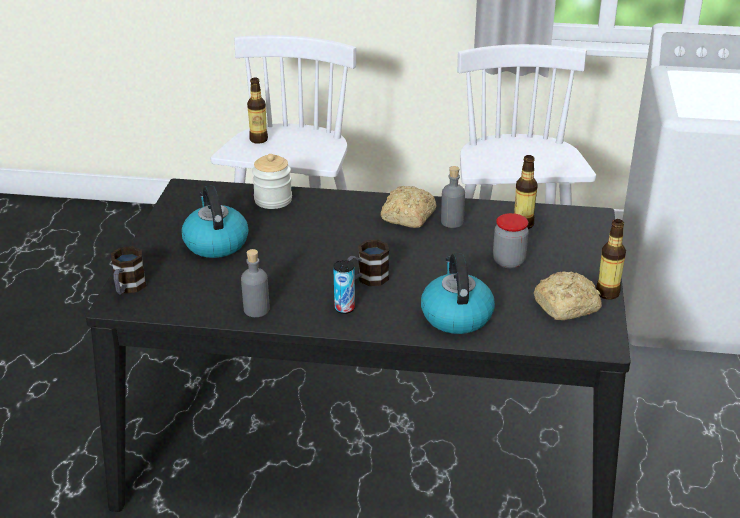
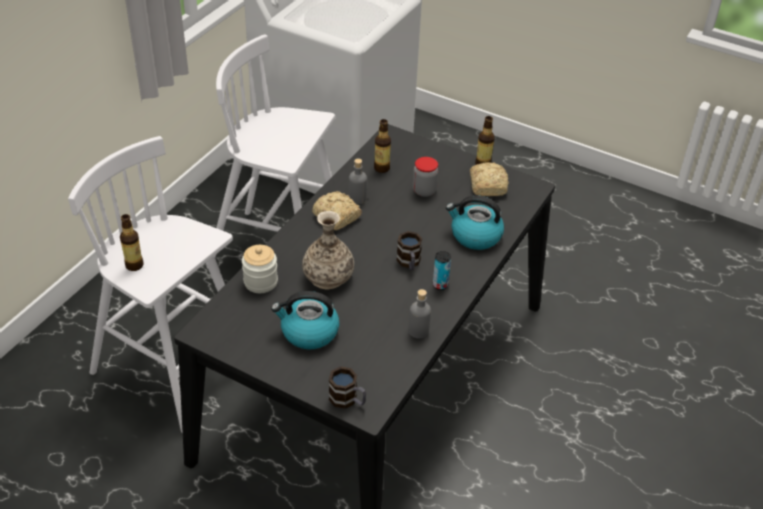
camera: 70 degrees left, 10 degrees up
(307, 234) = (328, 277): none -> vase

